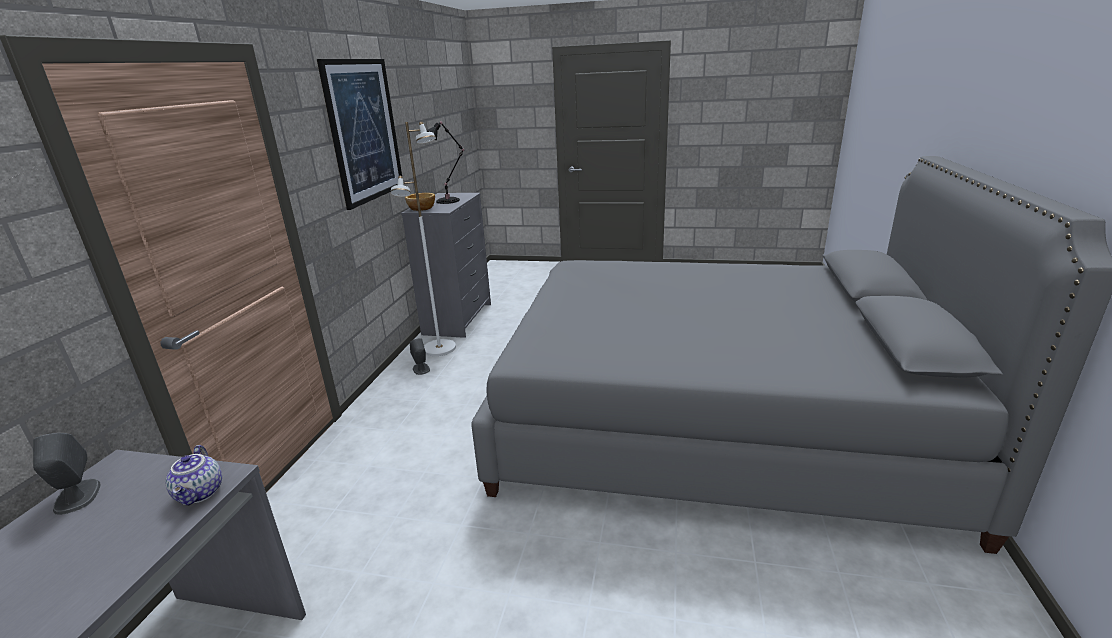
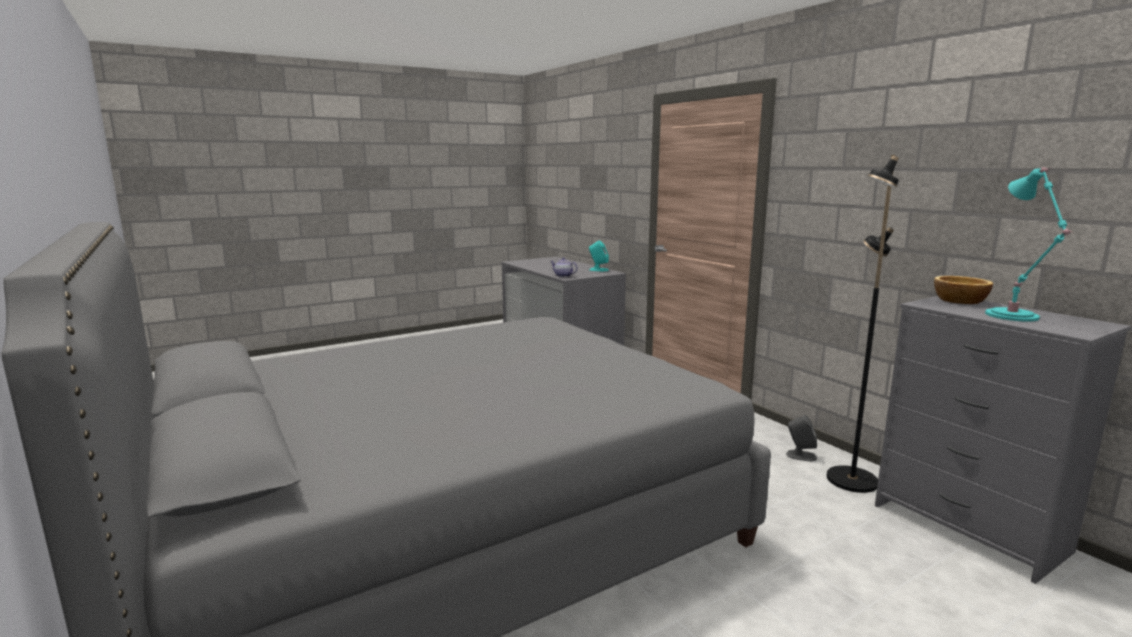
camera: 135 degrees right, 10 degrees down
(77, 497) = (598, 270): grey speaker -> turquoise speaker
(364, 131) = (911, 164): picture -> none
(440, 349) = (850, 480): white floor lamp -> black floor lamp
(449, 200) = (1014, 316): black table lamp -> turquoise table lamp

